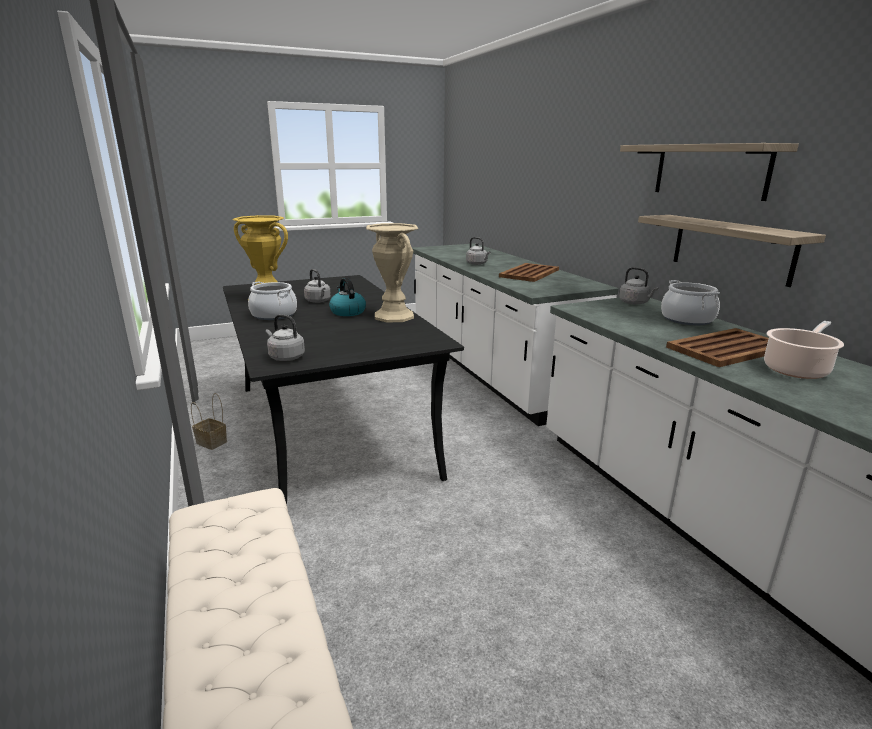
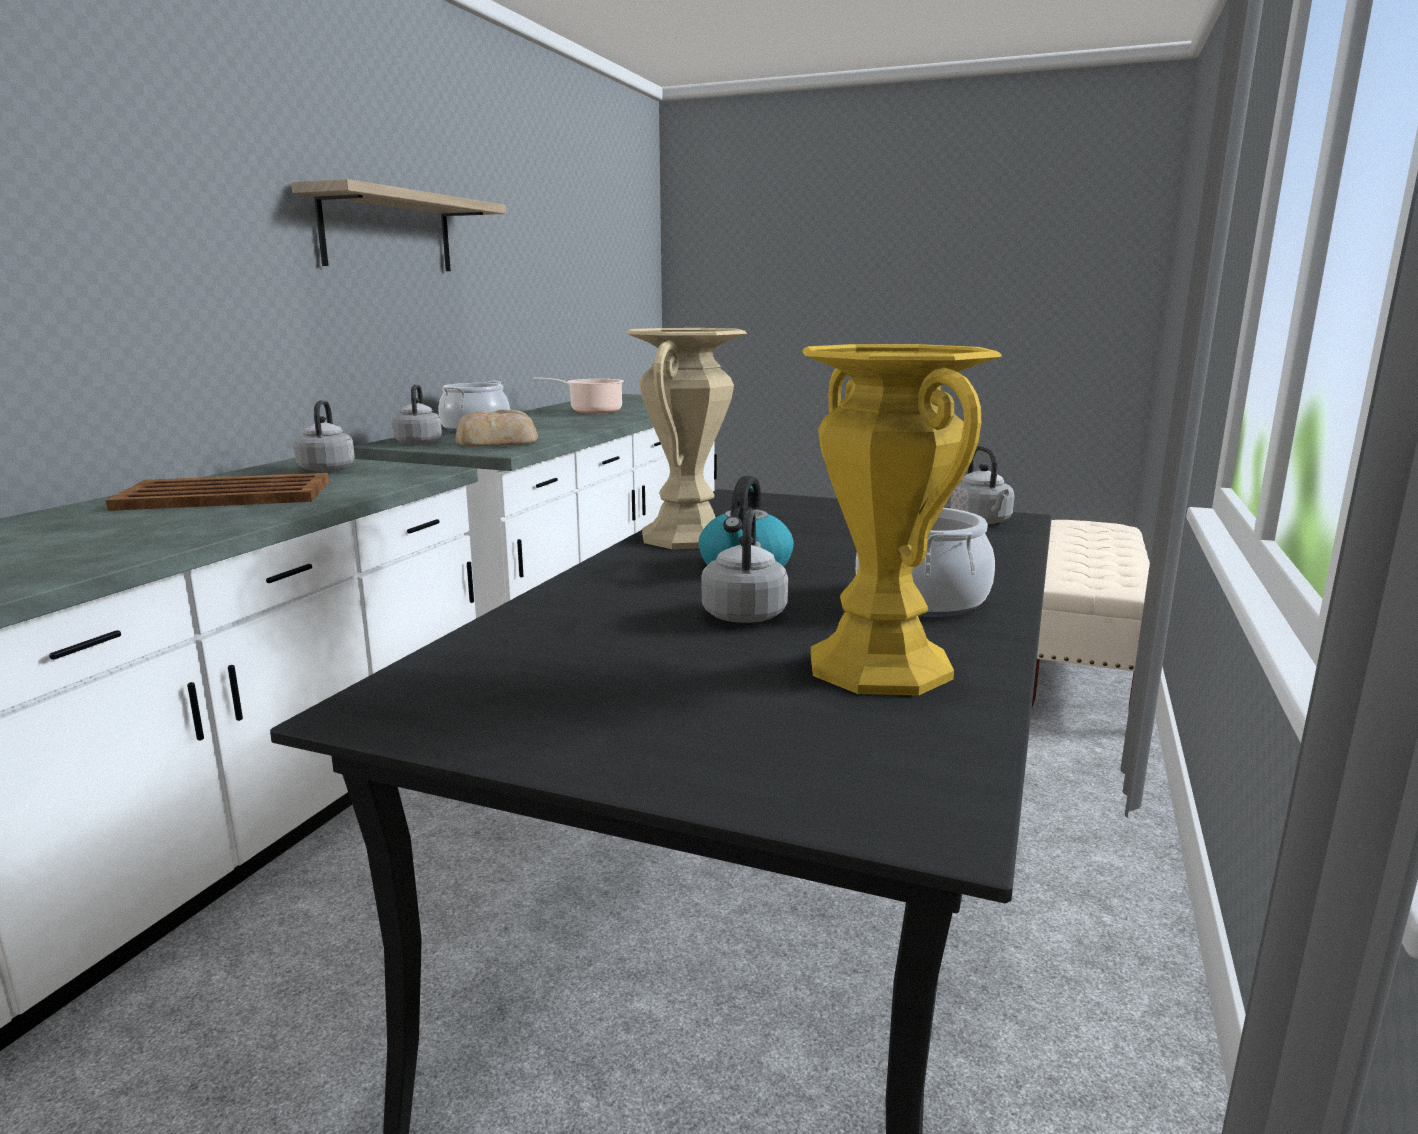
camera: 135 degrees left, 5 degrees down
(212, 442) = (1109, 1020): basket -> none
(477, 264) = (110, 543): grey kettle -> grey kettle (327, 468)
(621, 314) = (497, 440): none -> bread
(728, 348) = (569, 419): brown tray -> none
(731, 248) = (433, 334): shelf -> none

